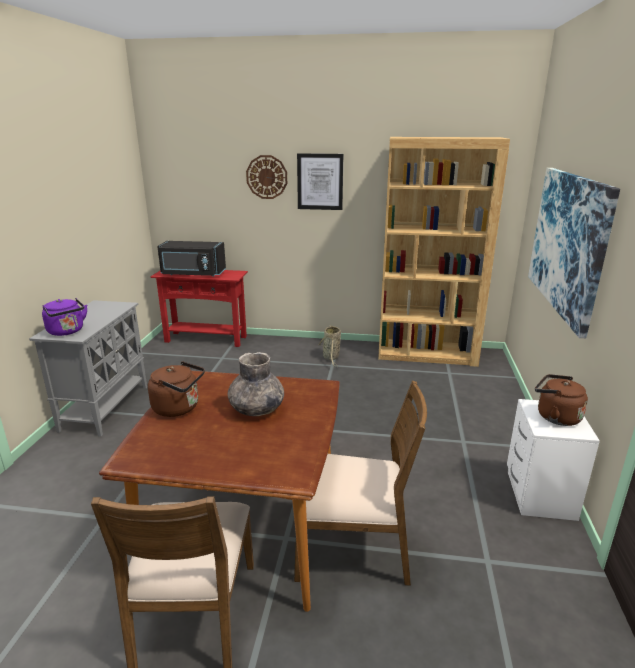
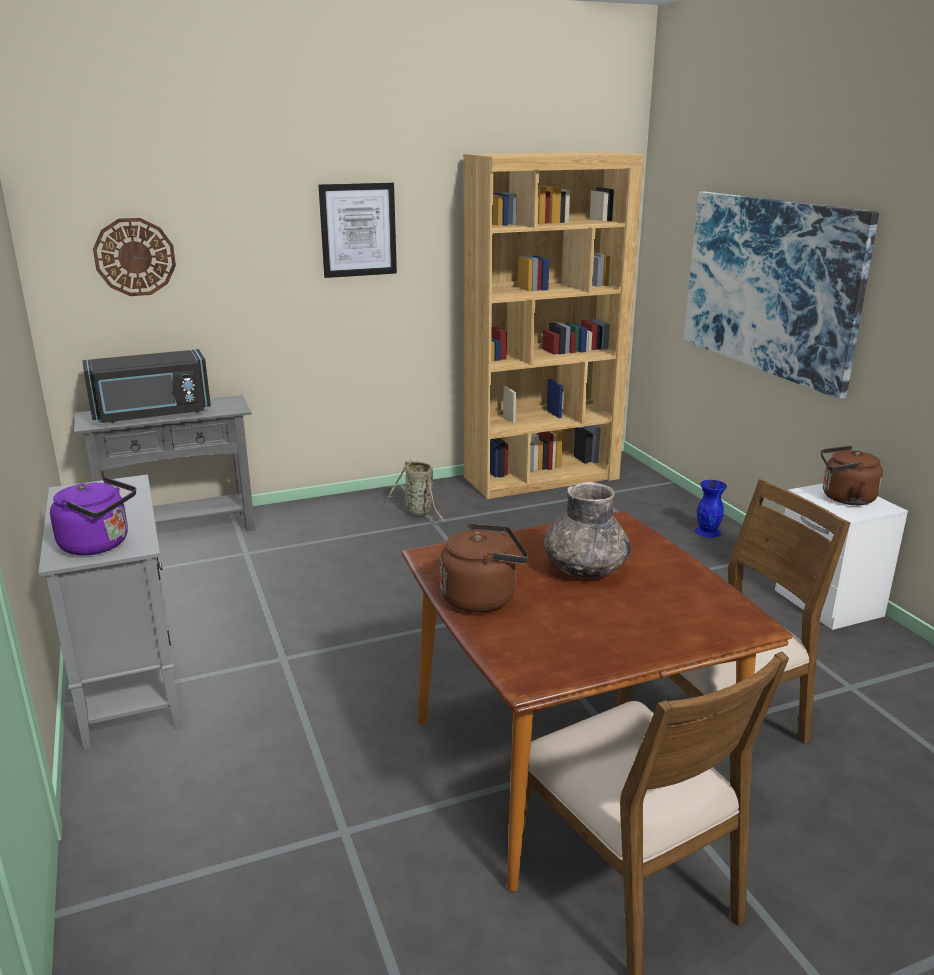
camera: 30 degrees left, 0 degrees up
(206, 339) = (180, 531): red console table -> grey console table
(266, 177) = (267, 227): wall clock -> wall clock (135, 257)
(503, 417) = (708, 532): none -> blue vase

